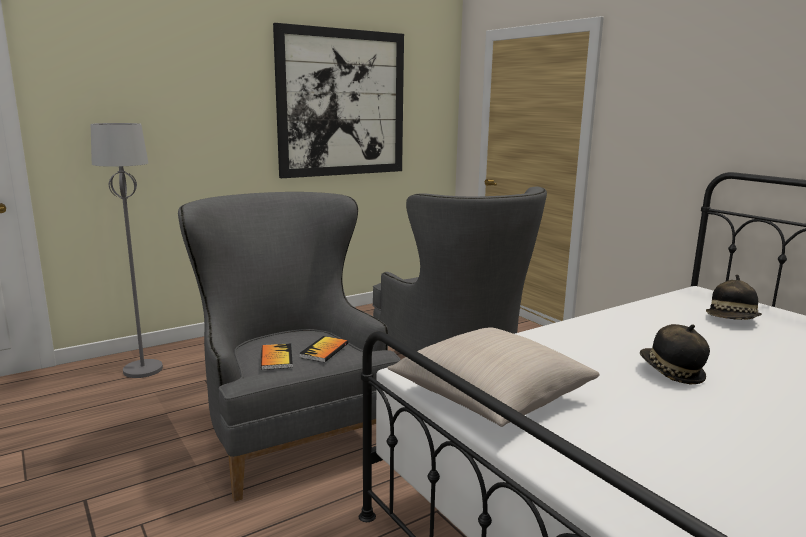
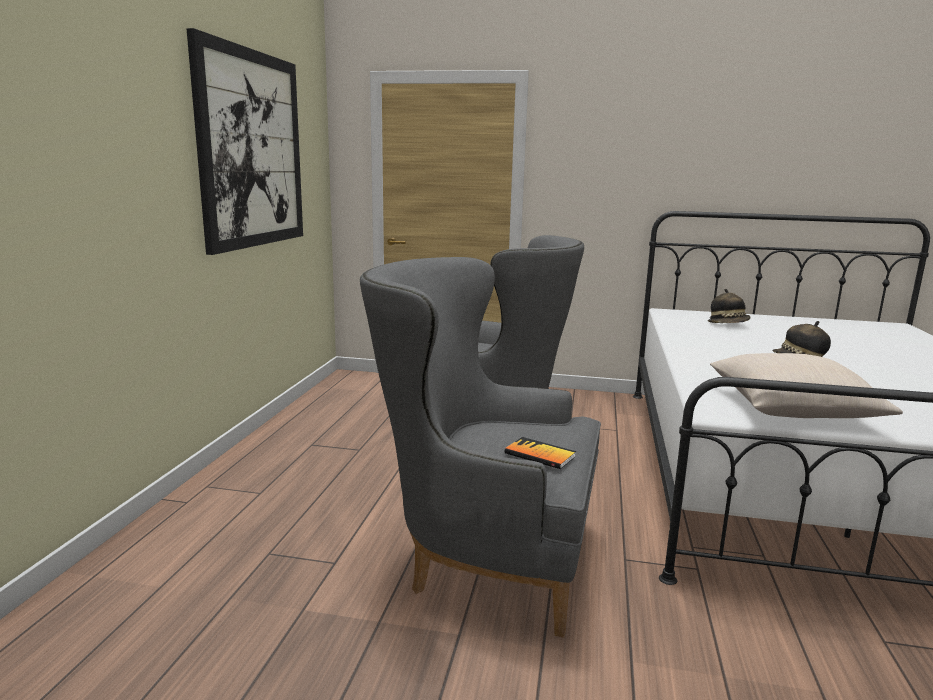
camera: 45 degrees left, 0 degrees up
(143, 369) = (148, 583): grey floor lamp -> none
(324, 350) = (554, 433): book -> none

